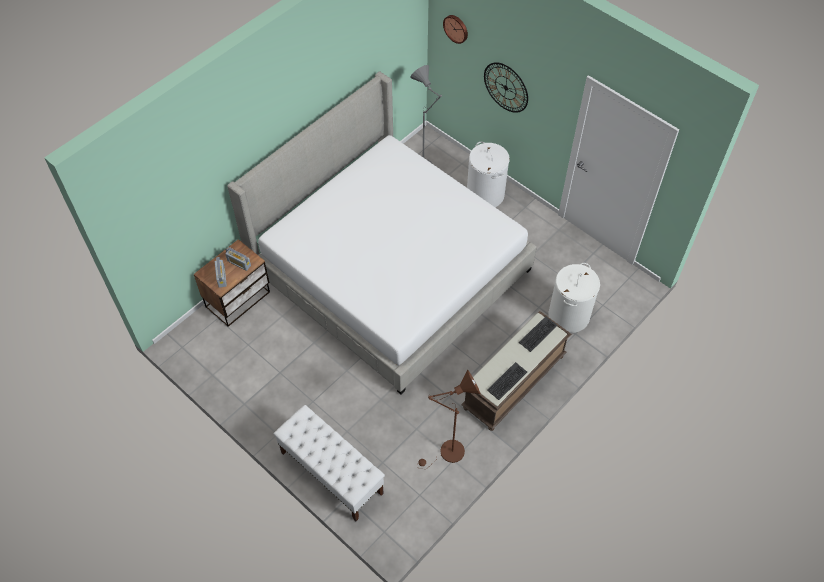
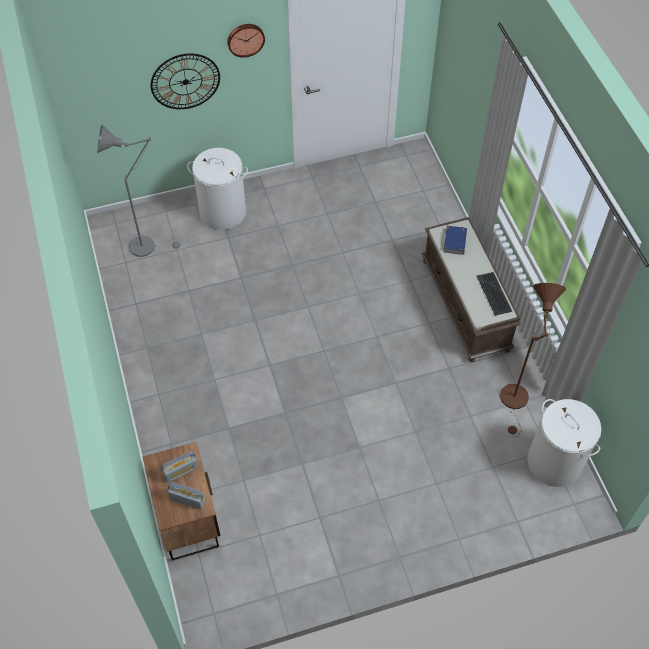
camera: 60 degrees left, 0 degrees up
(331, 472) = (479, 523): white bench -> none
(390, 270) = (257, 343): bed -> none
(456, 28) = (93, 64): wall clock -> wall clock (245, 39)
(538, 334) = (455, 241): keyboard -> blue book
(569, 316) = (418, 222): white laundry basket -> white laundry basket (554, 462)

